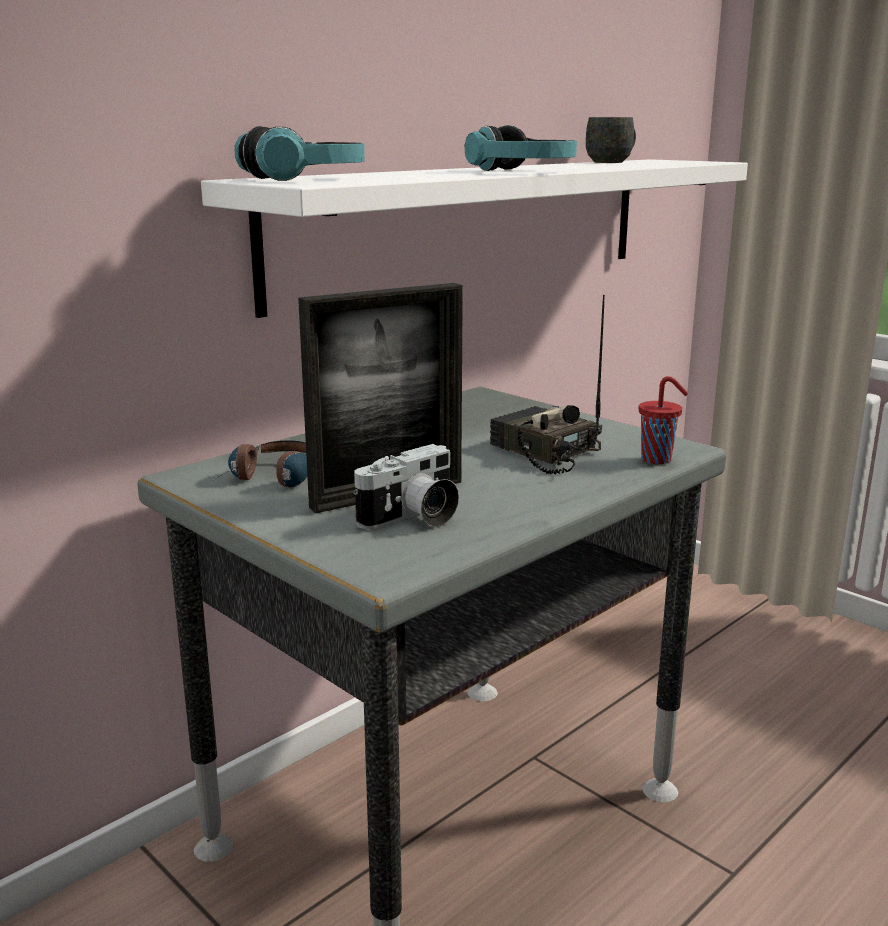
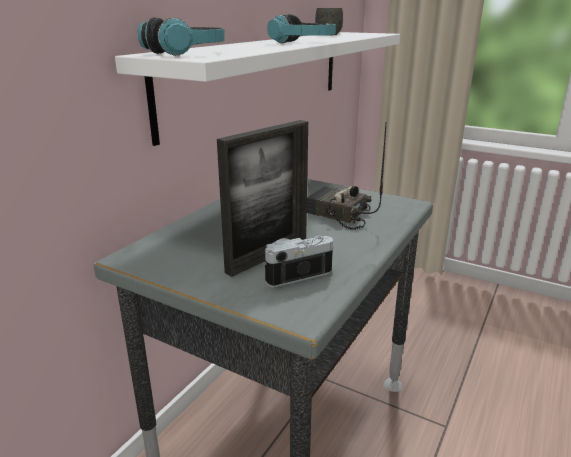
camera: 15 degrees left, 5 degrees up
(271, 480) = (187, 254): headphones -> none
(413, 518) = (295, 272): camera -> camera turned 150 degrees counterclockwise
(658, 460) = (404, 213): red cup -> none

